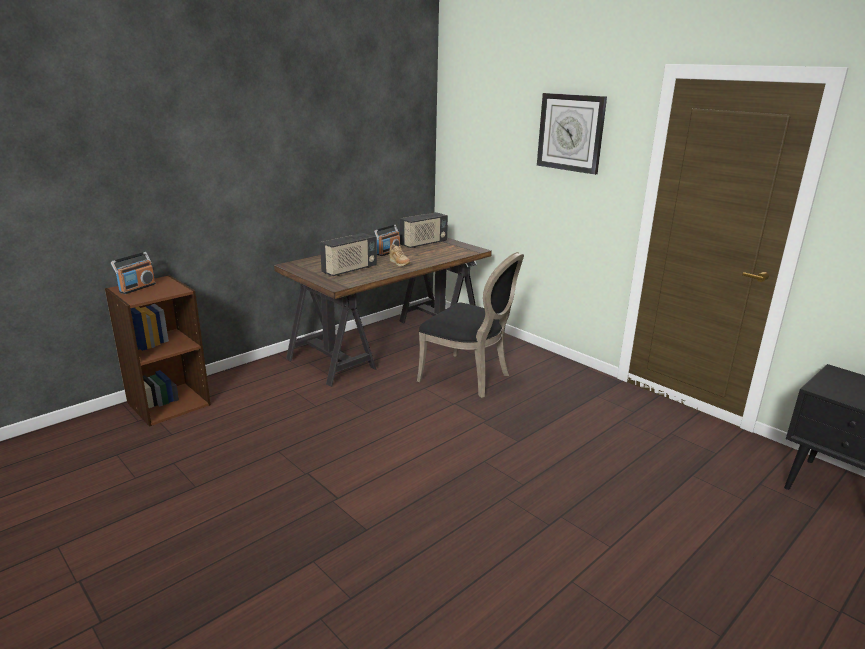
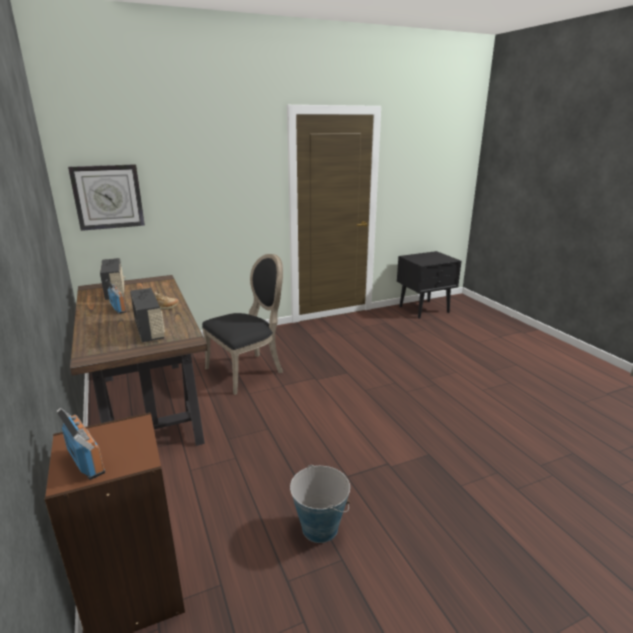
camera: 70 degrees left, 0 degrees up
(232, 468) = (319, 527): none -> bucket
(571, 132) = (222, 160): wall clock -> wall clock (108, 197)

